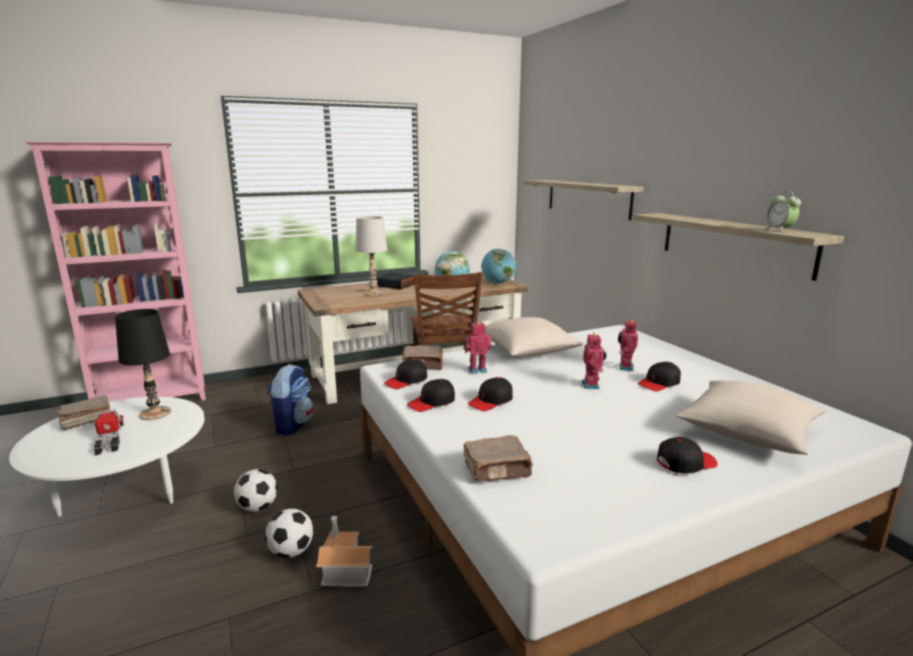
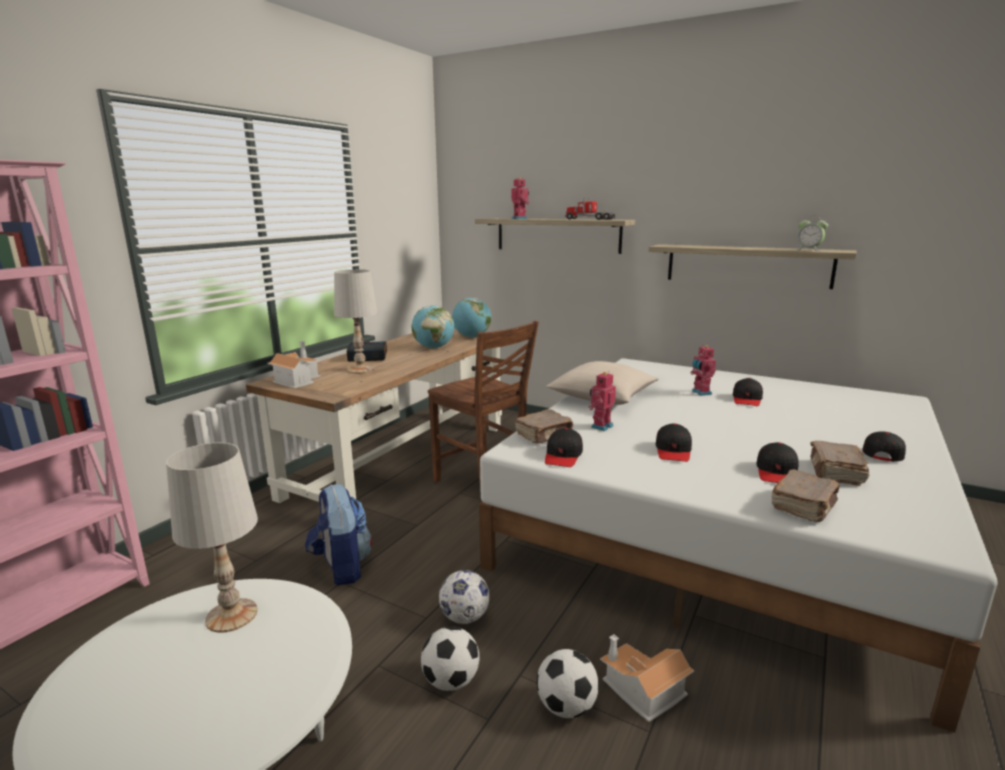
camera: 35 degrees left, 0 degrees up
(86, 420) = (114, 677): brown book -> brown book (835, 473)
(110, 438) = (222, 681): toy truck -> toy truck (590, 219)
(155, 413) = (232, 615): black table lamp -> white table lamp
(312, 479) = (464, 617): none -> football
(326, 292) = (297, 380): none -> toy house
(432, 402) = (631, 468): black cap -> black cap (776, 472)
(592, 385) = (711, 414): toy robot -> toy robot (520, 218)
(747, 432) = (863, 419): beige pillow -> none

